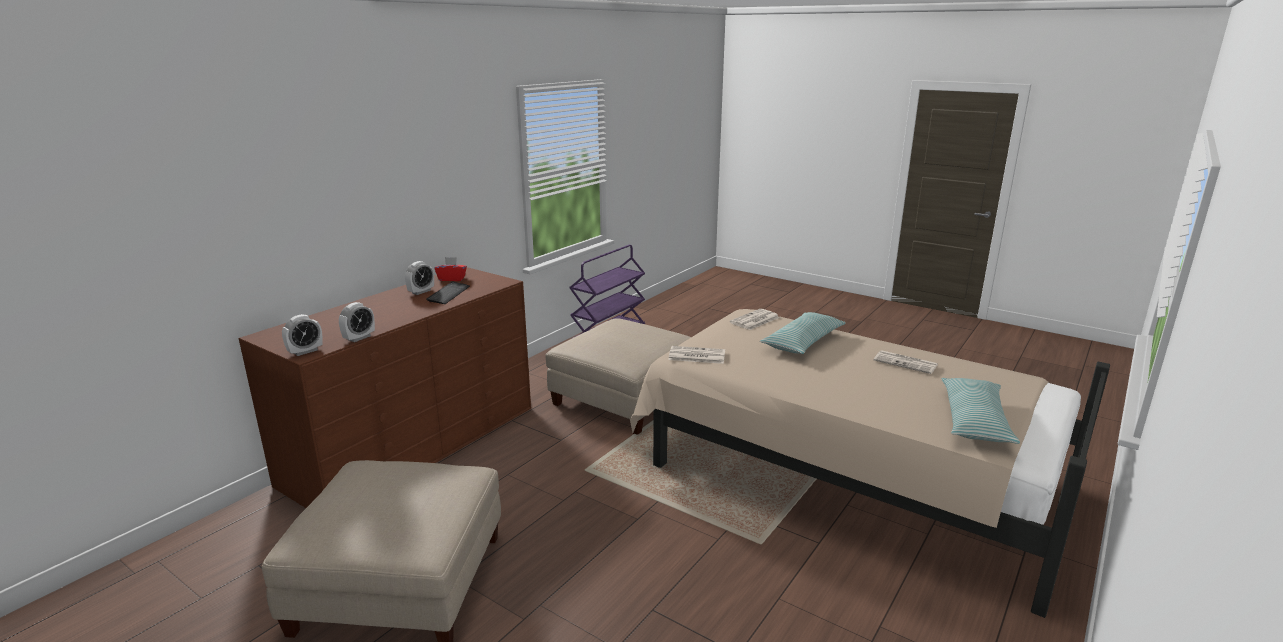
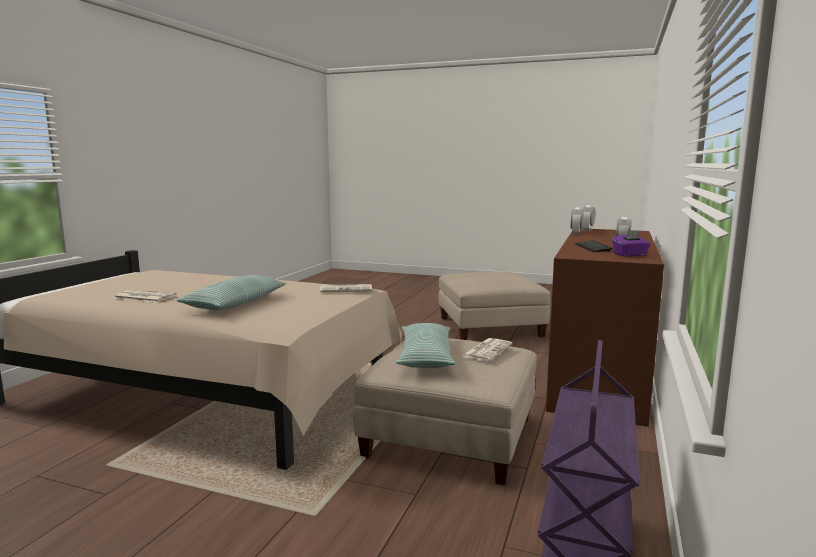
camera: 165 degrees right, 10 degrees down
(452, 279) = (630, 255): red tissue box -> purple tissue box
(754, 320) = (282, 317): newspaper -> newspaper (486, 350)
(974, 420) = (145, 276): pillow -> pillow (425, 356)

